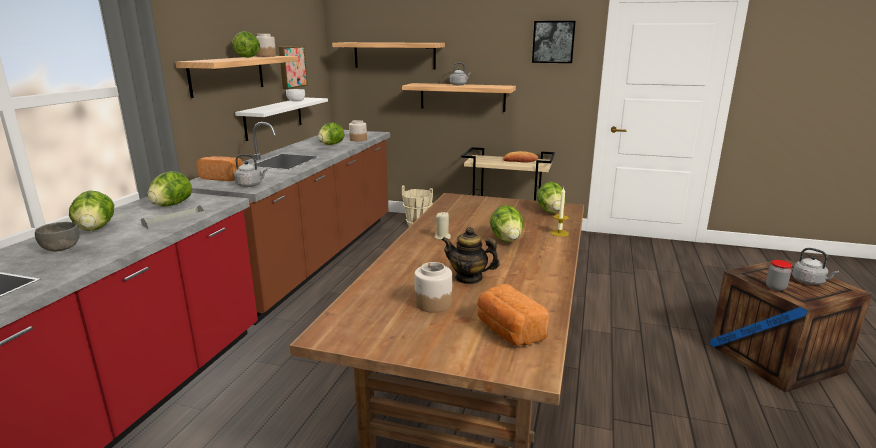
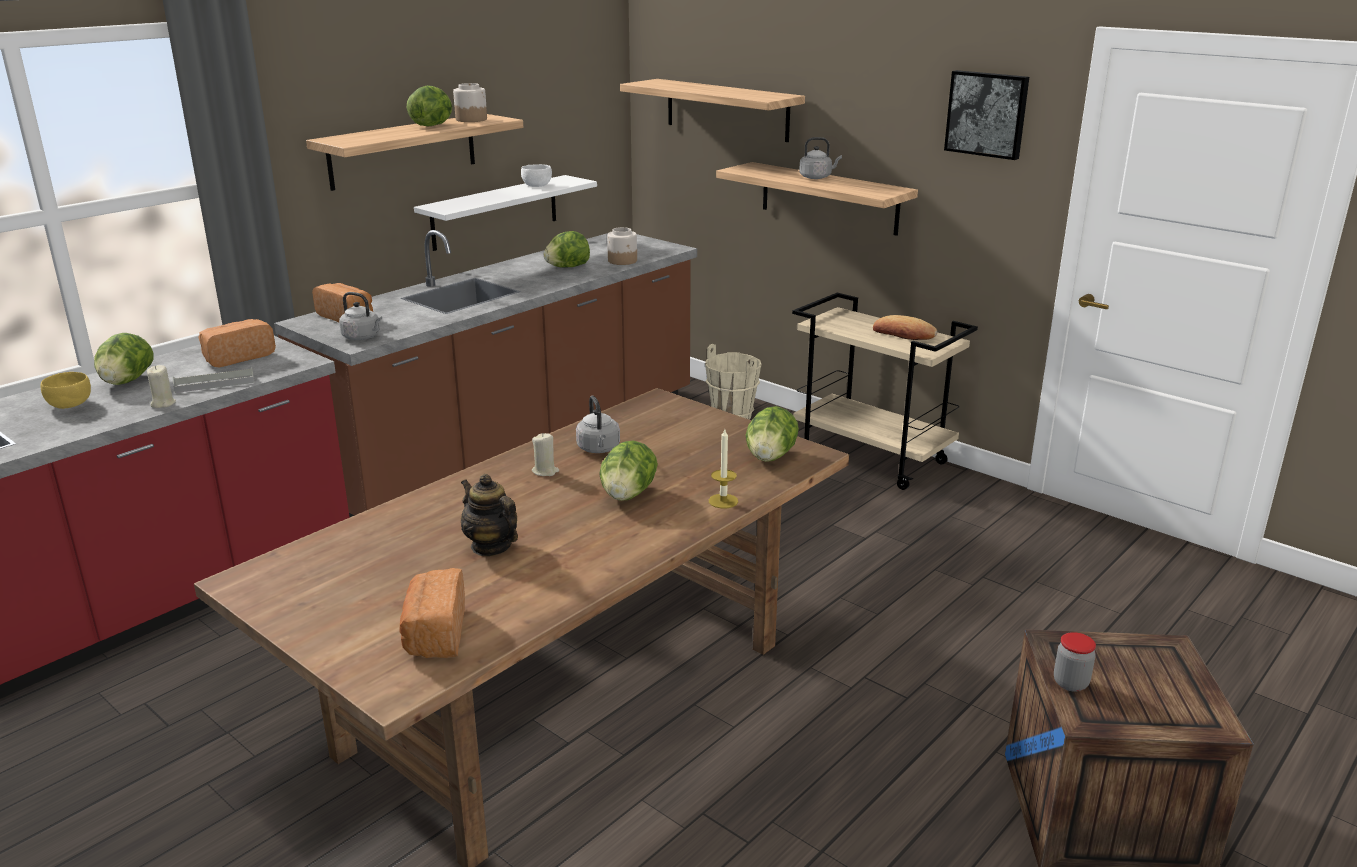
camera: 25 degrees right, 5 degrees up
(61, 248) = (70, 404): grey bowl -> yellow bowl
(147, 236) = (163, 403): none -> beige candle
(171, 205) = (237, 357): lettuce -> bread
(291, 67) = (541, 126): picture -> none
(433, 303) = (400, 571): jar -> none
(809, 282) = (1158, 690): grey kettle -> grey kettle (599, 449)

